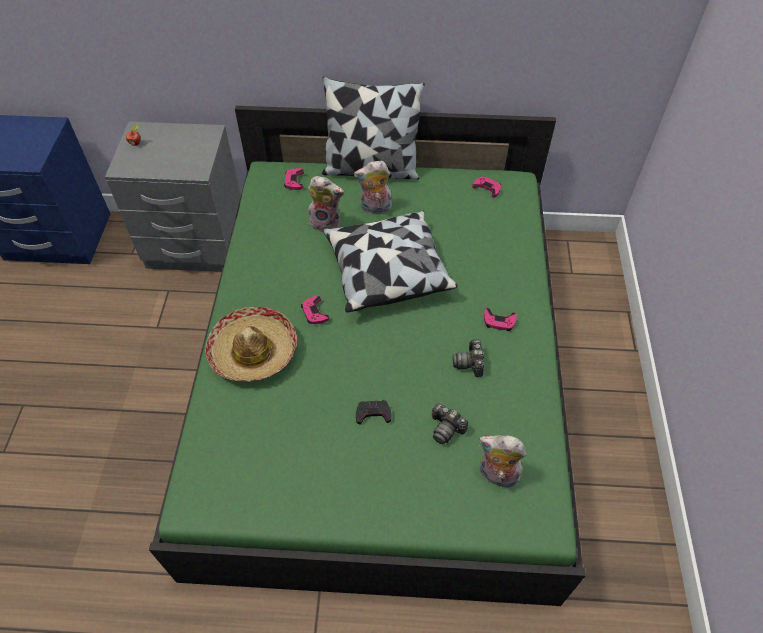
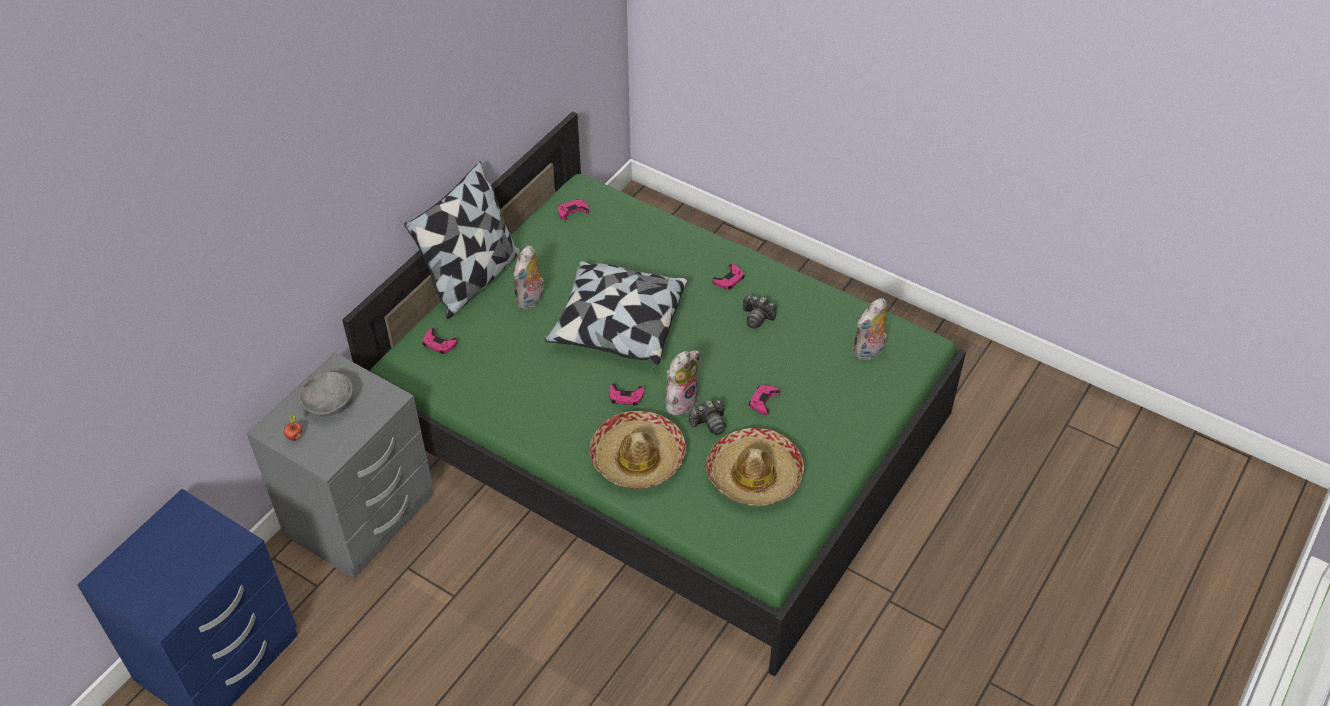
camera: 60 degrees left, 5 degrees down
(175, 145) = (330, 404): none -> grey bowl
(281, 446) = (754, 475): none -> hat
(326, 223) = (521, 342): plush toy -> plush toy (680, 401)
(373, 413) = (763, 401): black game controller -> pink game controller
(446, 428) = (808, 361): camera -> camera (709, 423)

